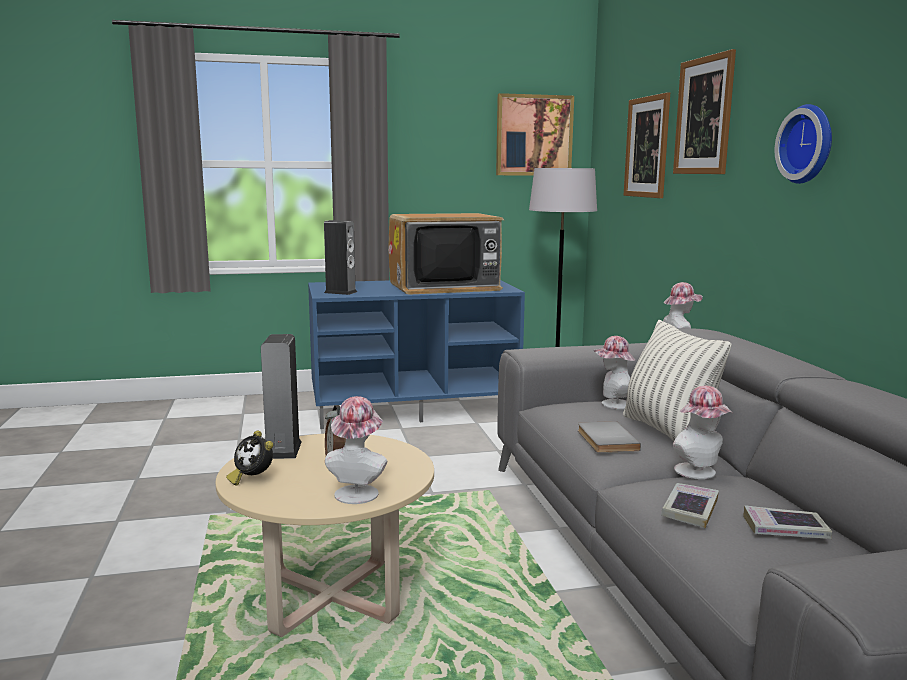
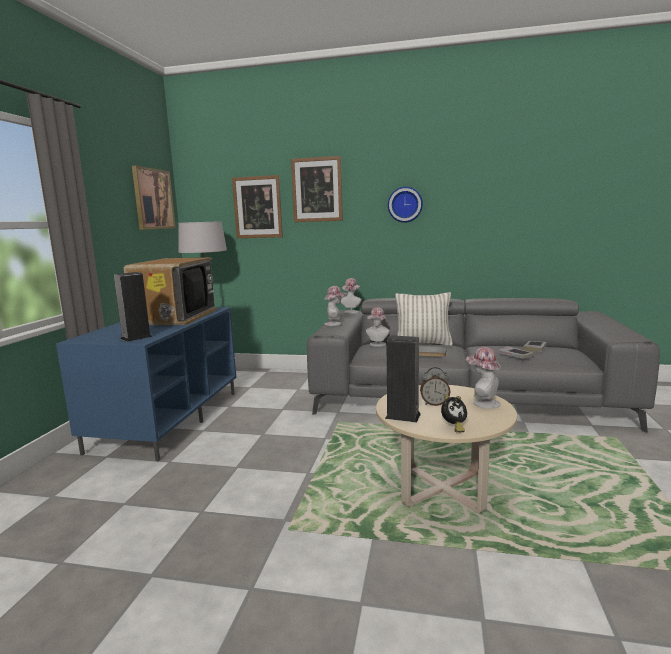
camera: 65 degrees left, 0 degrees up
(699, 473) = (474, 348): hat -> hat (335, 323)

